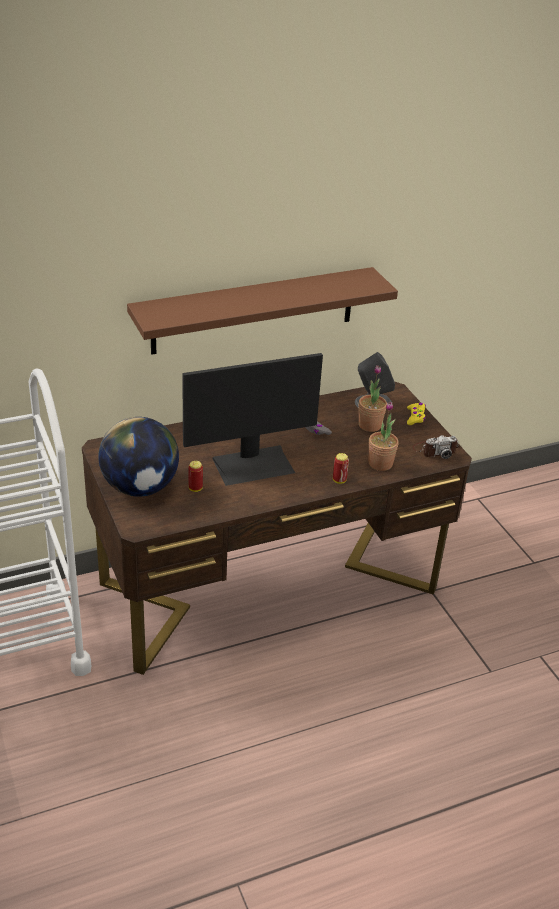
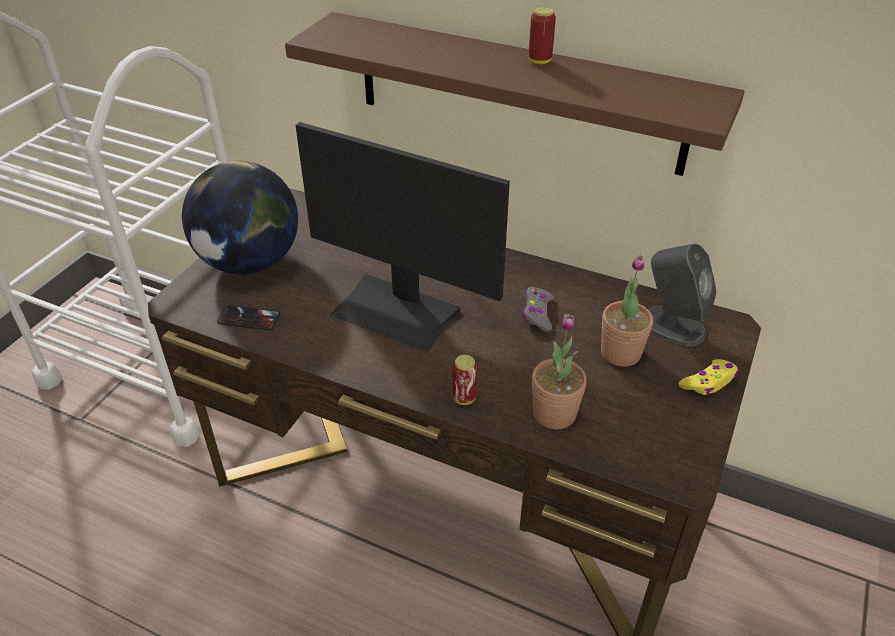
camera: 50 degrees right, 5 degrees up
(189, 511) = (248, 318): none -> phone
(195, 488) = (295, 298): can -> can (539, 61)
(435, 450) = (667, 449): camera -> none

